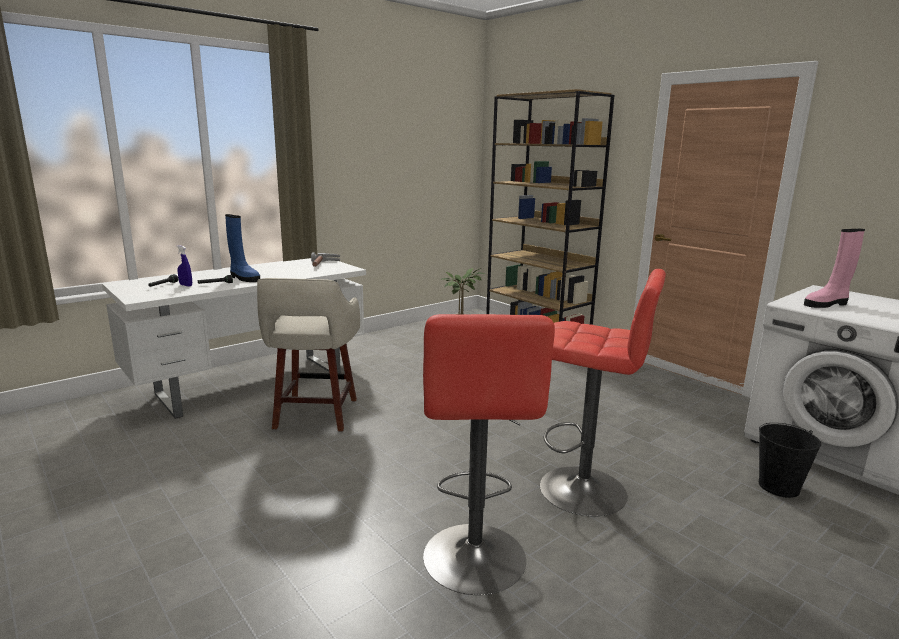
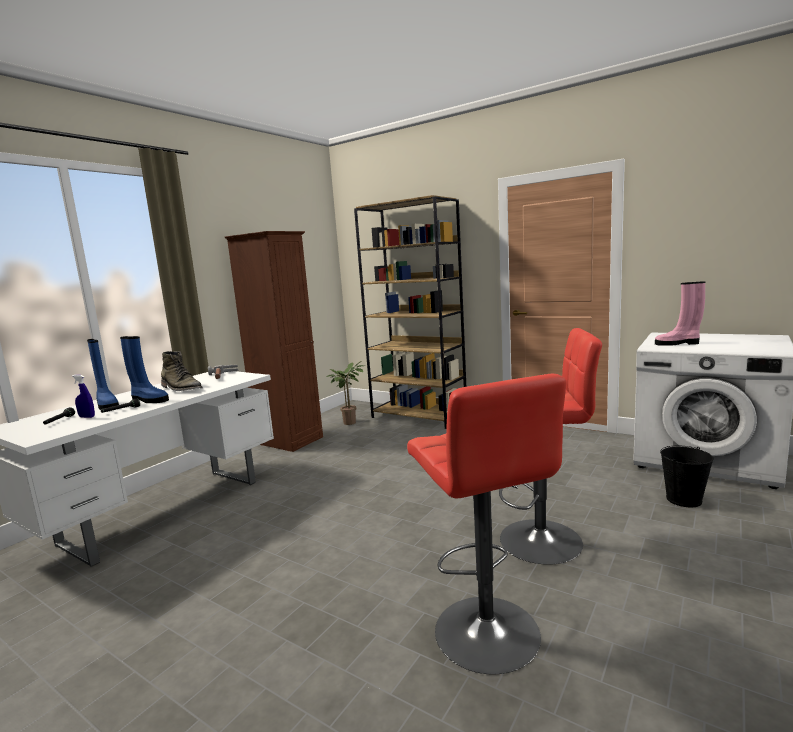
camera: 15 degrees left, 5 degrees down
(207, 277) = (106, 405): none -> blue boot
(278, 271) = (181, 389): none -> green boot
(314, 416) = (250, 529): beige stool -> none
(393, 339) = (290, 440): none -> brown cabinet
(826, 304) = (678, 343): pink boot -> pink boot turned 45 degrees clockwise

